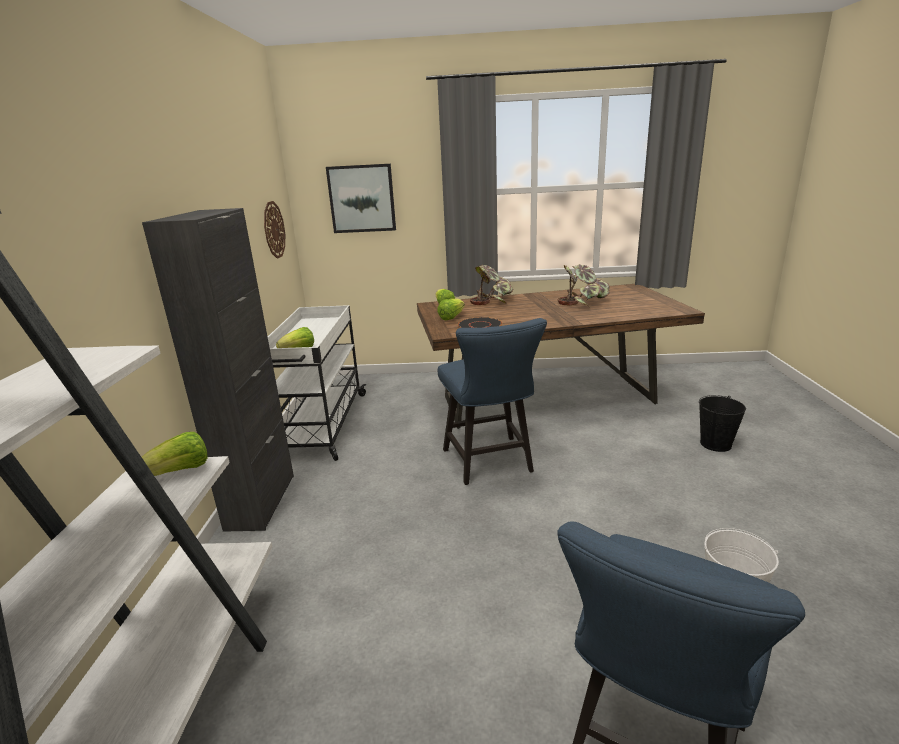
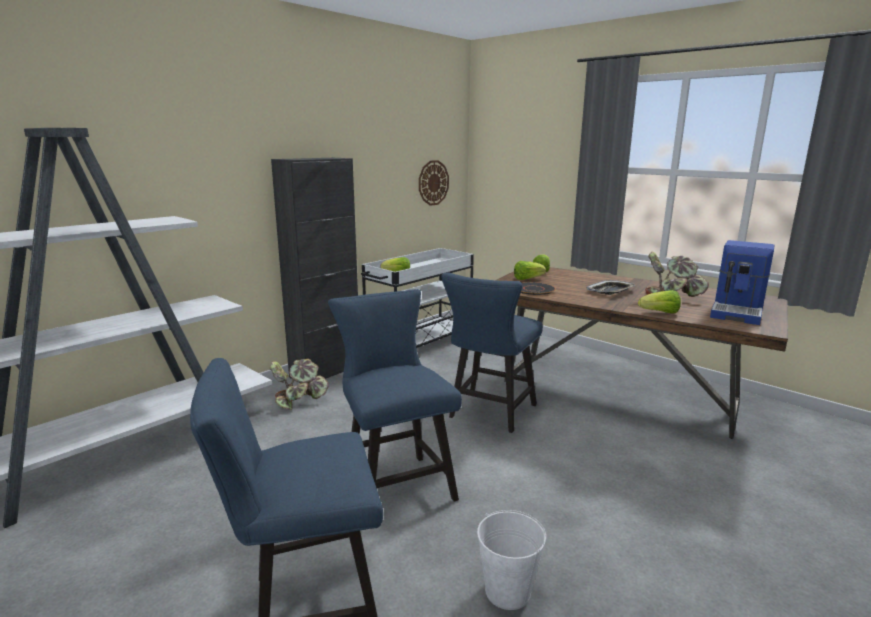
camera: 40 degrees right, 5 degrees down
(180, 472) = (214, 304): lettuce -> lettuce (660, 313)
(362, 198) = (518, 166): picture -> none
(492, 300) = (591, 276): potted plant -> potted plant (299, 400)
(522, 576) = (395, 483): none -> blue chair
(535, 309) = (610, 291): none -> tray
(640, 301) = (738, 311): none -> coffee machine
(716, 444) = (736, 497): black bucket -> none

